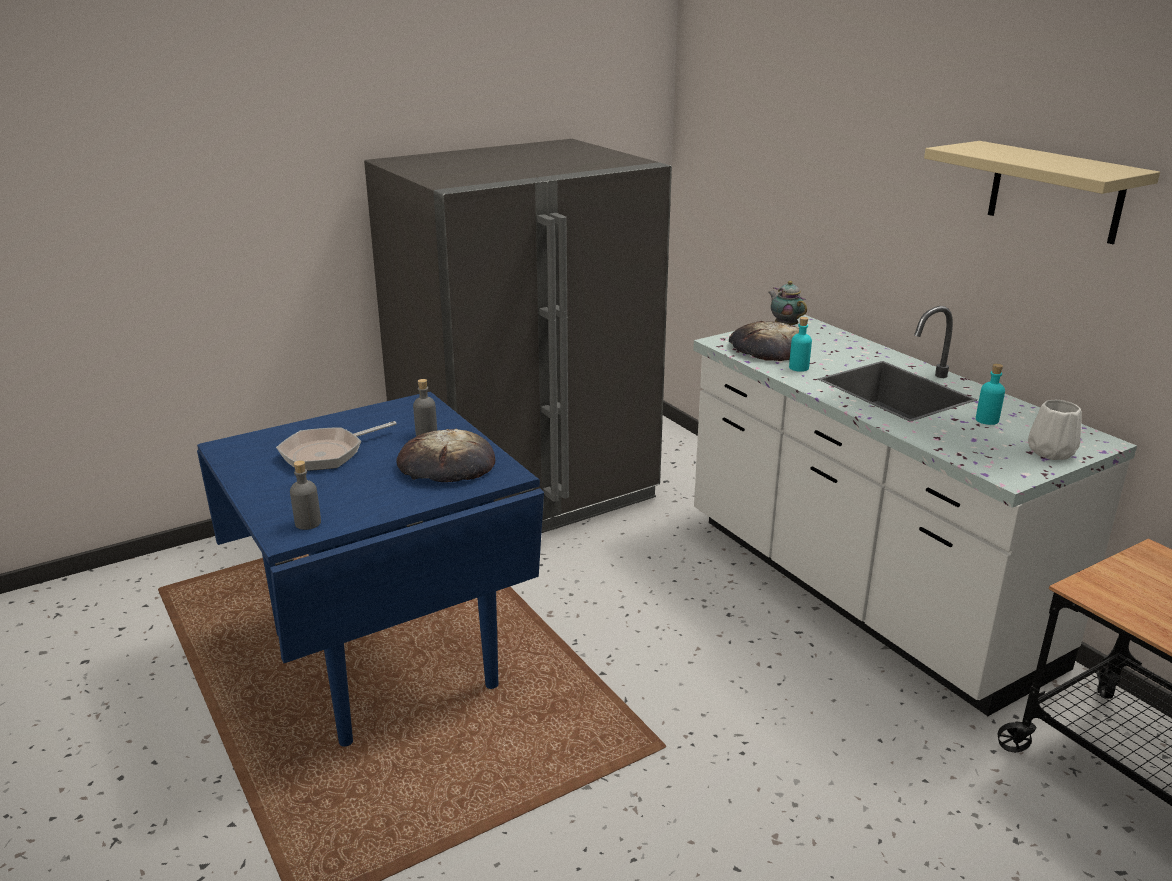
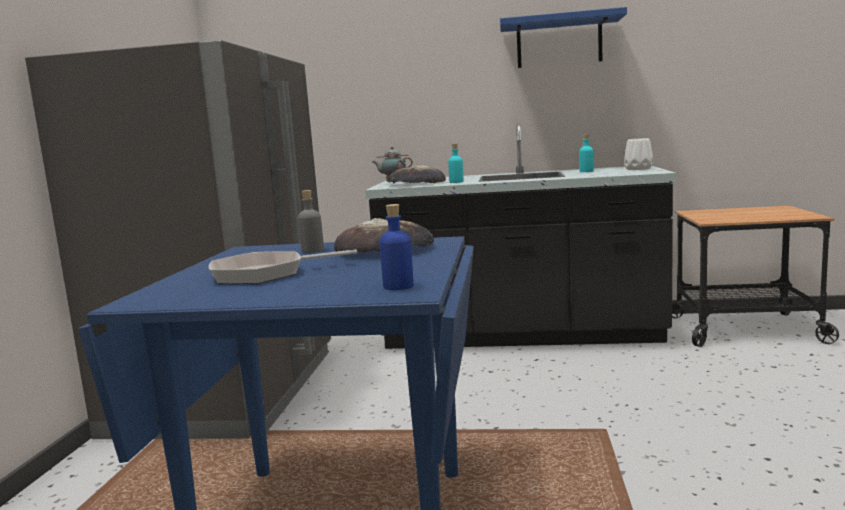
camera: 50 degrees left, 15 degrees down
(308, 523) = (398, 286): grey bottle -> blue bottle
(327, 453) = (265, 274): frying pan -> frying pan turned 75 degrees clockwise
(859, 592) = (521, 335): white counter -> black counter
(1055, 192) = (559, 42): beige shelf -> blue shelf

